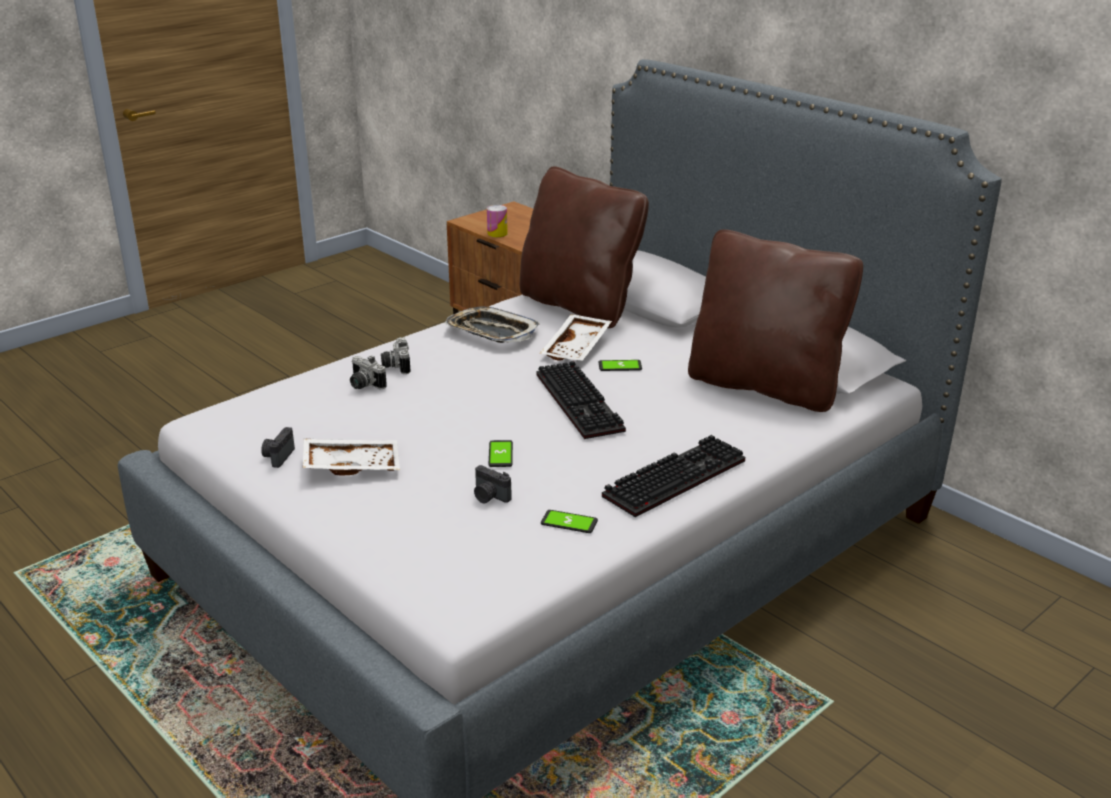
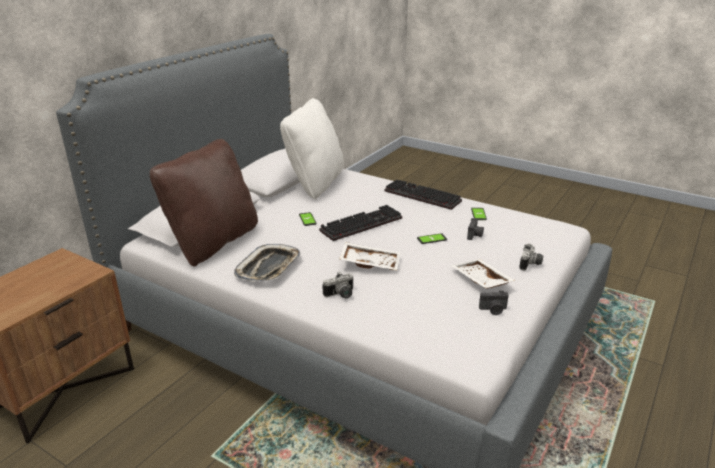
camera: 105 degrees left, 0 degrees up
(363, 385) = (380, 299): camera -> camera (531, 264)
(497, 233) = (45, 298): can -> none
(577, 348) = (286, 234): white tray -> white tray (370, 262)
(765, 386) = (315, 183): brown pillow -> white pillow

